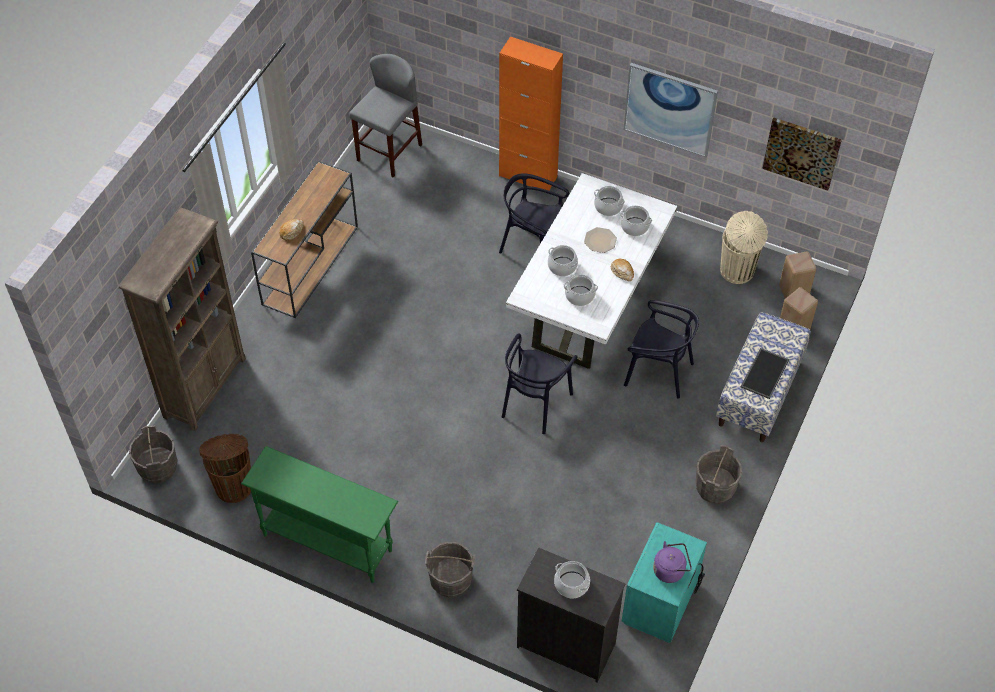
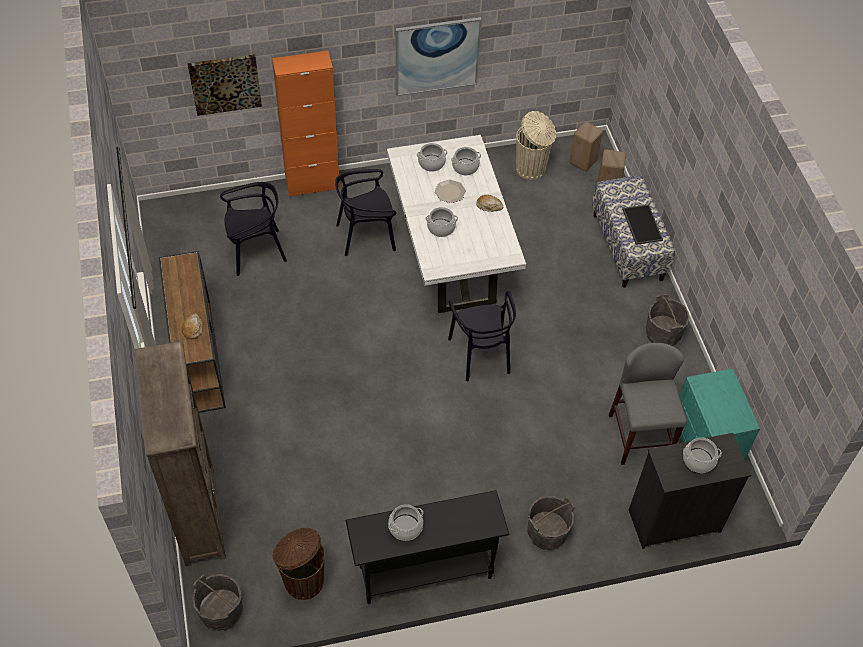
camera: 40 degrees left, 0 degrees up
(327, 542) = (424, 572): green console table -> black console table
(389, 152) = (180, 227): grey stool -> grey stool (639, 437)
(580, 296) = (475, 242): cooking pot -> cooking pot (405, 527)
(658, 372) = (546, 274): black chair -> black chair (256, 251)
(670, 570) = (729, 405): purple kettle -> none
(801, 152) = (561, 38): picture -> picture (225, 84)

